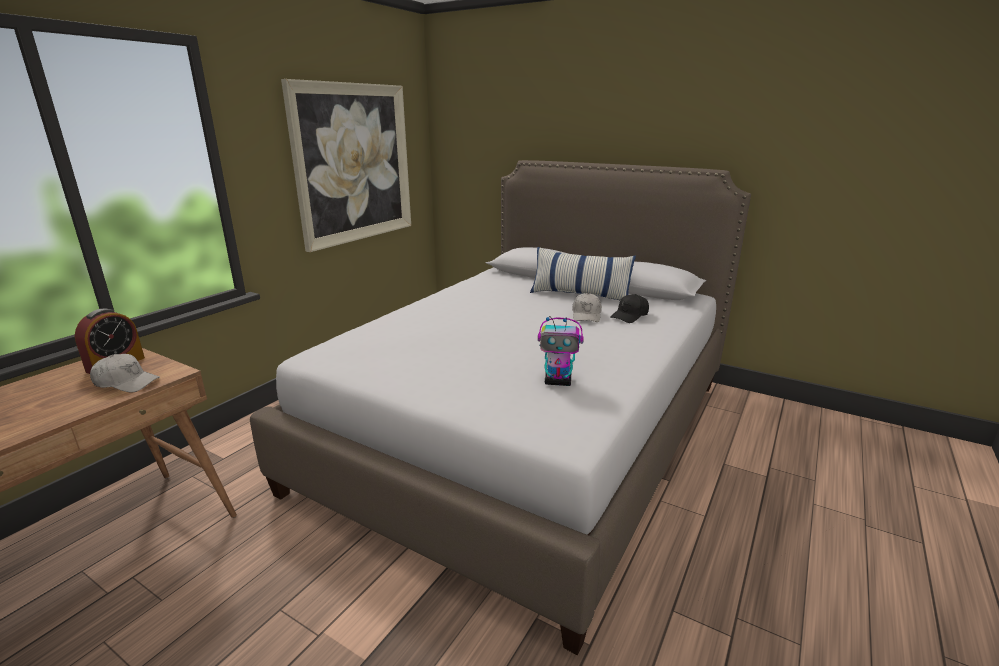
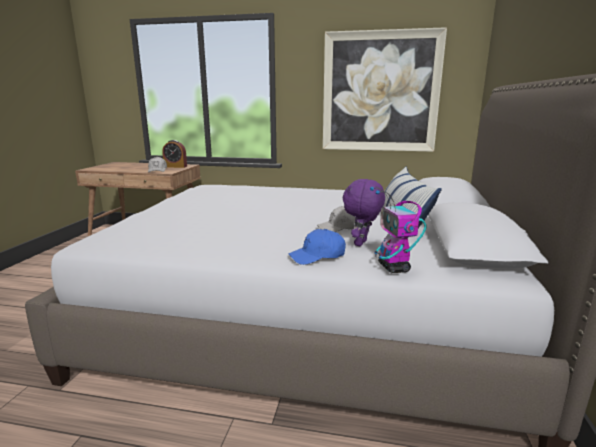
camera: 70 degrees right, 5 degrees down
(558, 382) = (180, 231): toy robot -> toy robot (394, 268)
(630, 316) = (362, 243): black cap -> purple plush toy
(655, 333) = (317, 256): none -> blue cap

